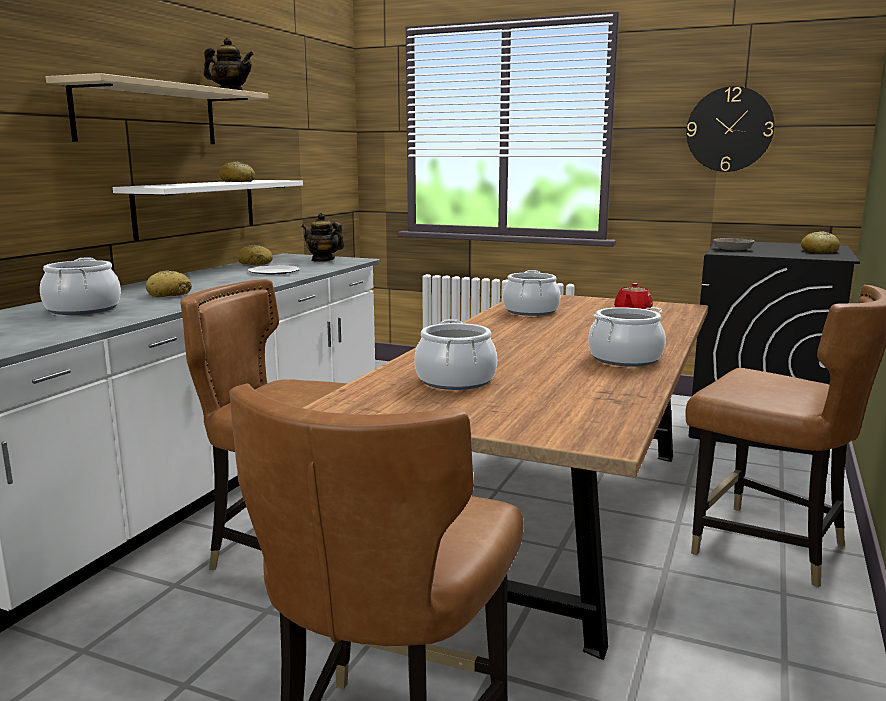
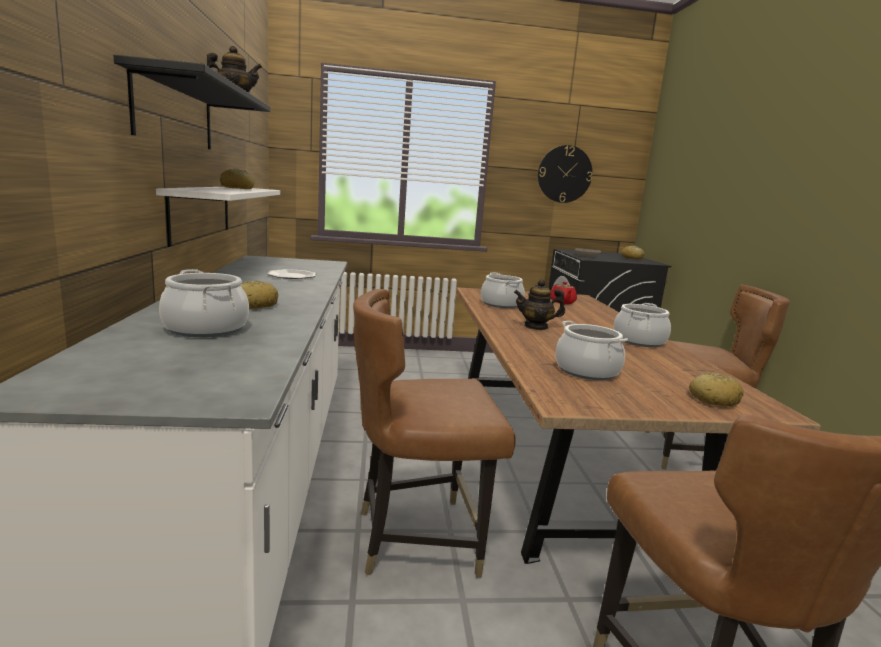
camera: 30 degrees left, 0 degrees up
(148, 115) = (175, 113): beige shelf -> black shelf
(255, 263) = (250, 267): bread -> bread (714, 399)
(323, 260) = (303, 263): teapot -> teapot (536, 327)

